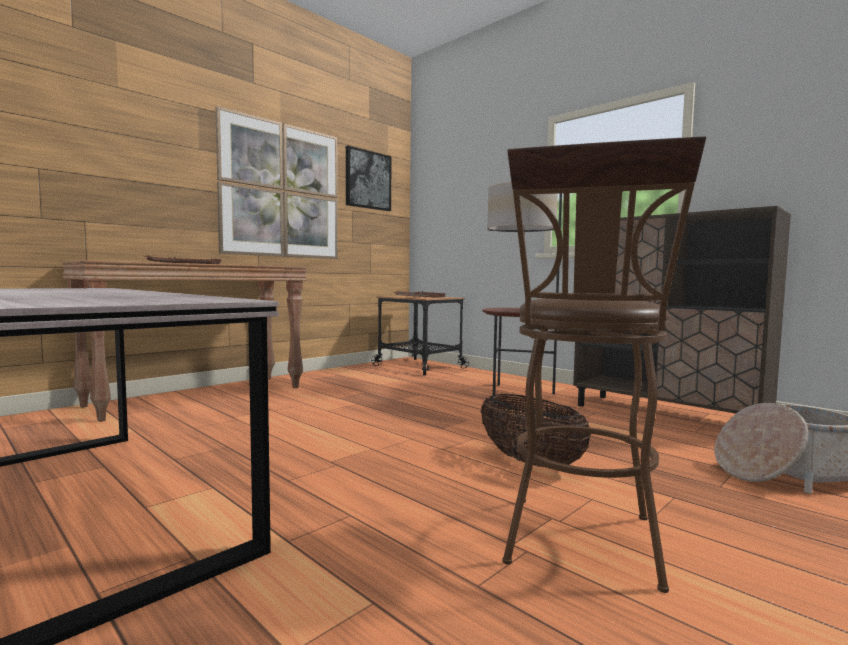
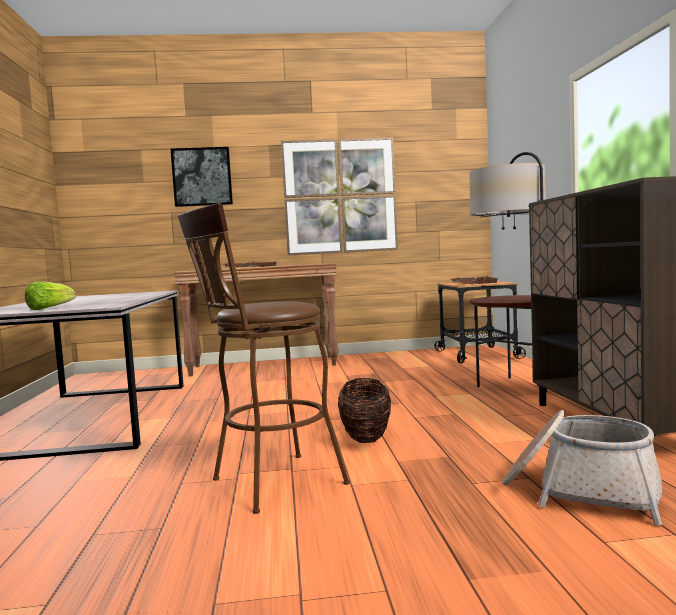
camera: 40 degrees right, 0 degrees up
(86, 301) = (49, 308): none -> lettuce
(368, 180) = (432, 169): picture -> picture (202, 177)

